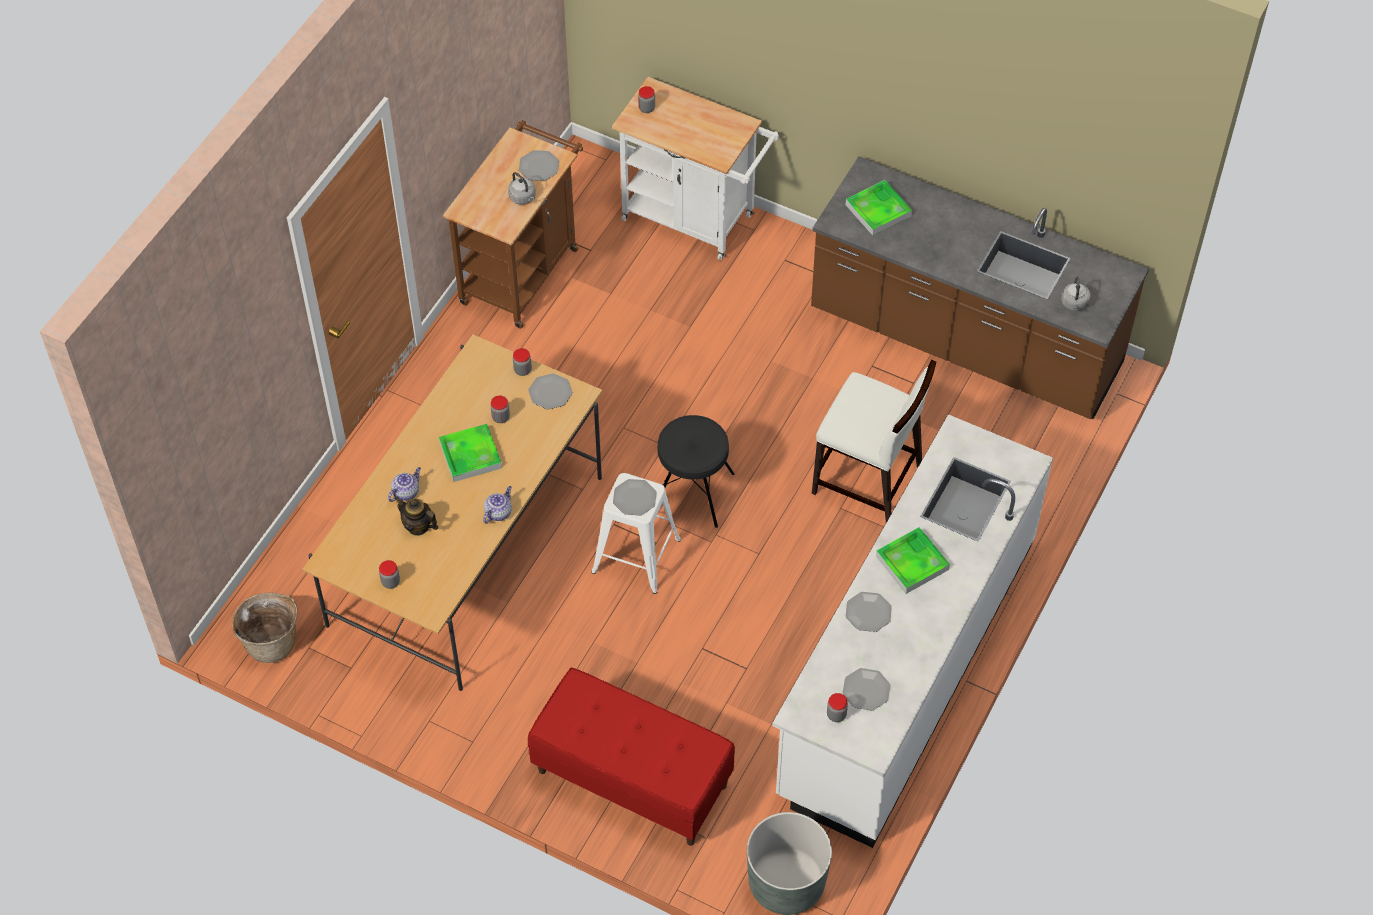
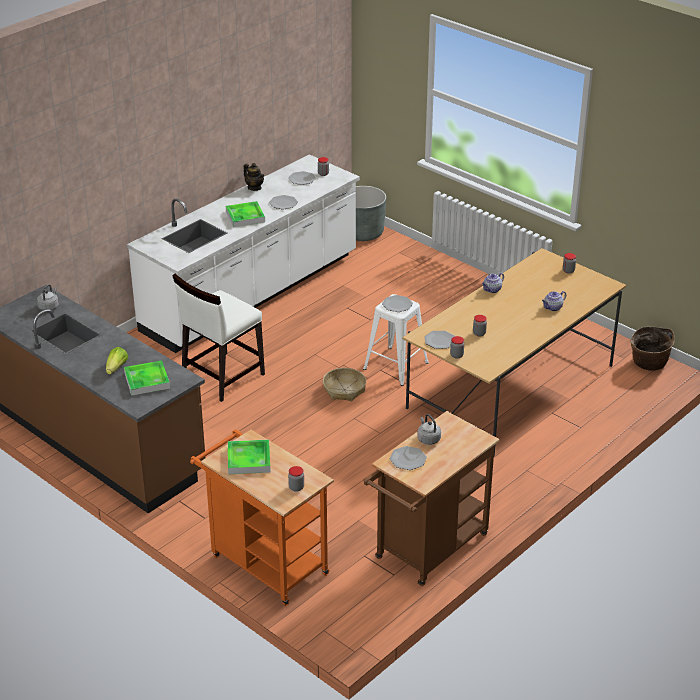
camera: 165 degrees left, 20 degrees down
(418, 526) = (547, 291): teapot -> teapot (254, 187)
(470, 455) = (505, 318): tray -> tray (249, 459)
(631, 779) = (433, 277): red bench -> none
(693, 492) = (344, 390): black stool -> basket
(695, 220) = (264, 562): white cart -> orange cart
(868, 481) = (222, 376): white chair -> white chair turned 90 degrees counterclockwise
(925, 221) = (116, 368): none -> lettuce

